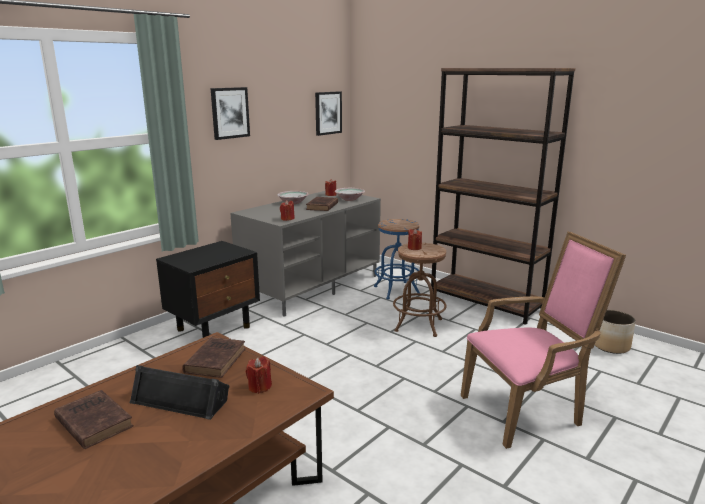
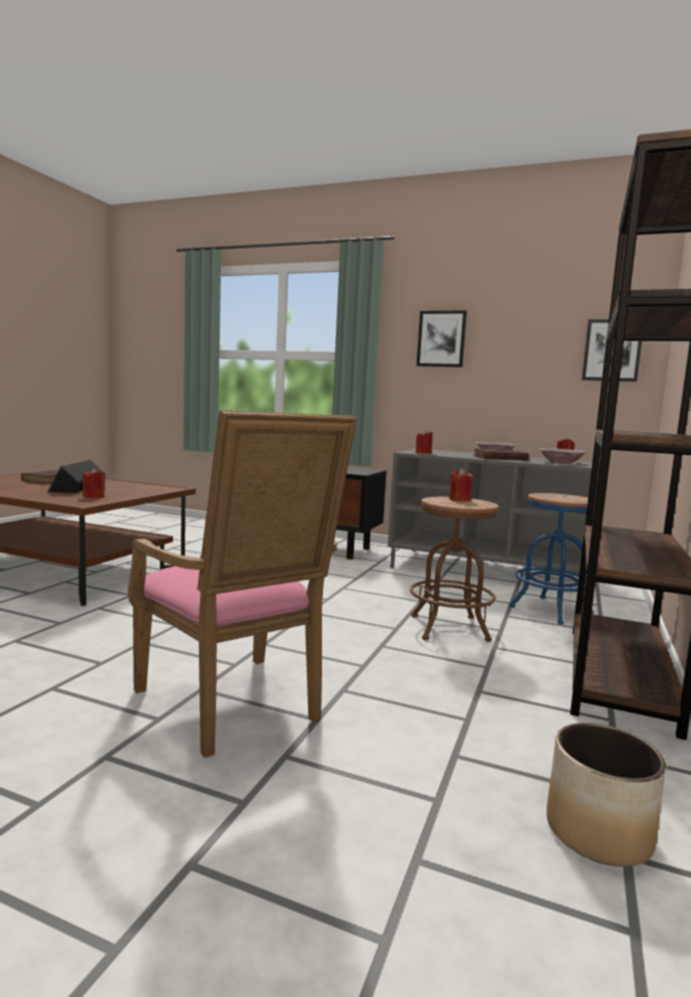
camera: 70 degrees right, 10 degrees down
(216, 359) = (141, 489): brown book -> none

